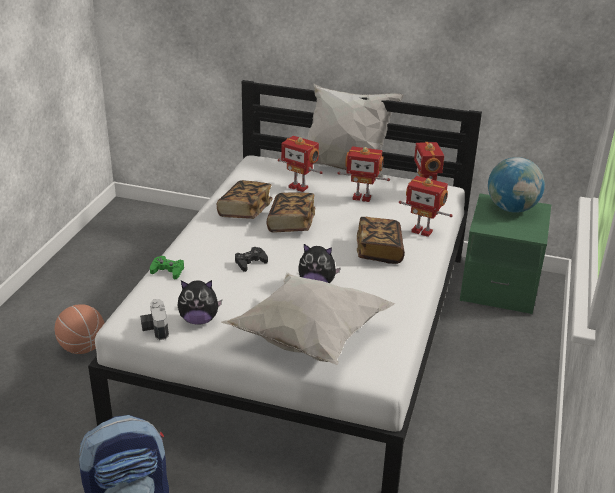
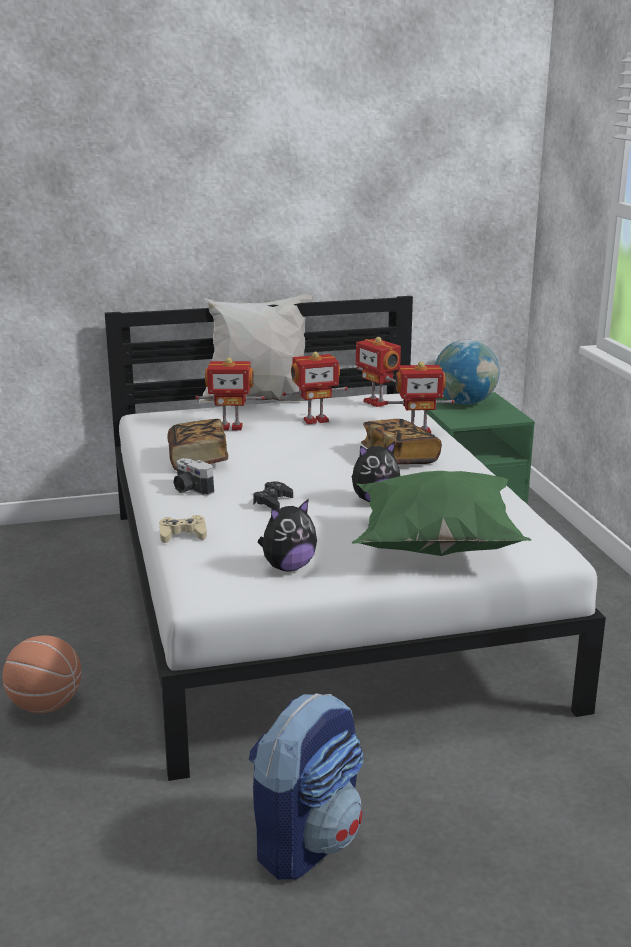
camera: 30 degrees left, 10 degrees down
(154, 328) = (245, 590): camera -> camera (190, 490)
(168, 271) = (183, 534): green game controller -> beige game controller
(291, 223) = (270, 458): book -> none
(307, 338) = (434, 547): white pillow -> green pillow

